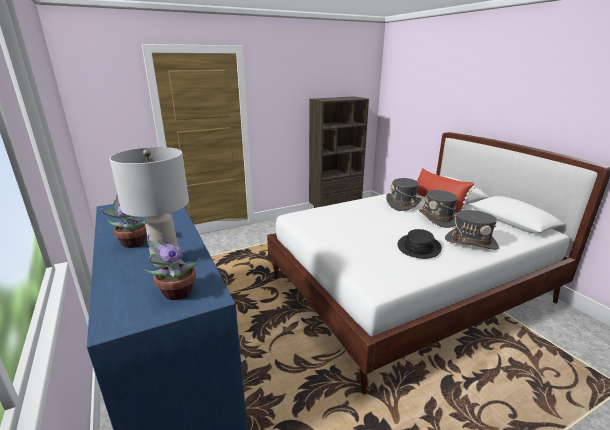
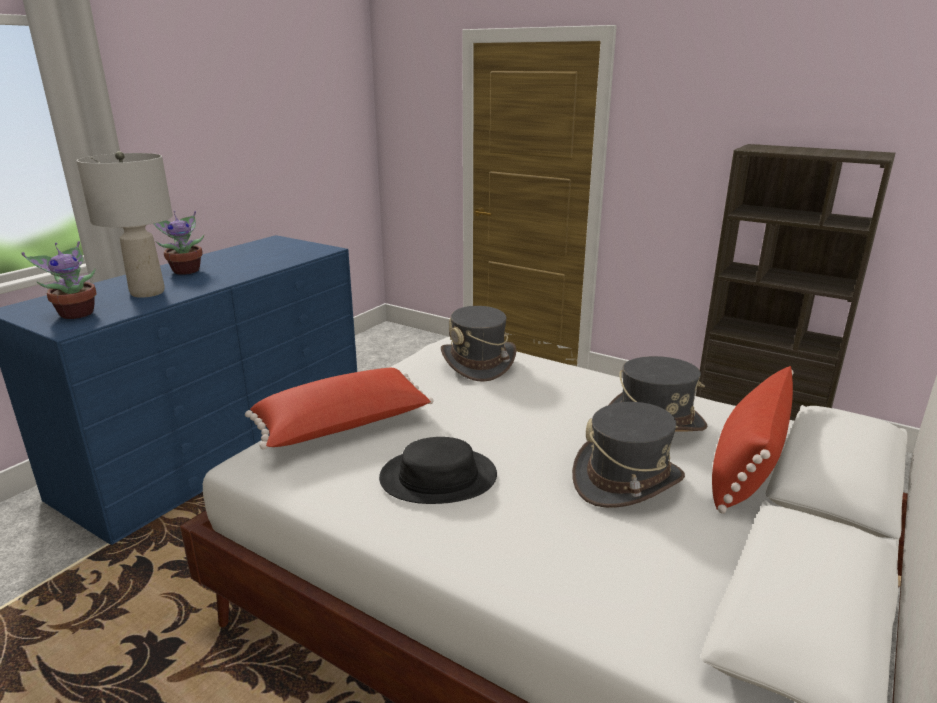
camera: 60 degrees right, 0 degrees up
(360, 258) = (343, 427): none -> red pillow
(471, 242) = (532, 545): grey hat -> grey hat (478, 363)

